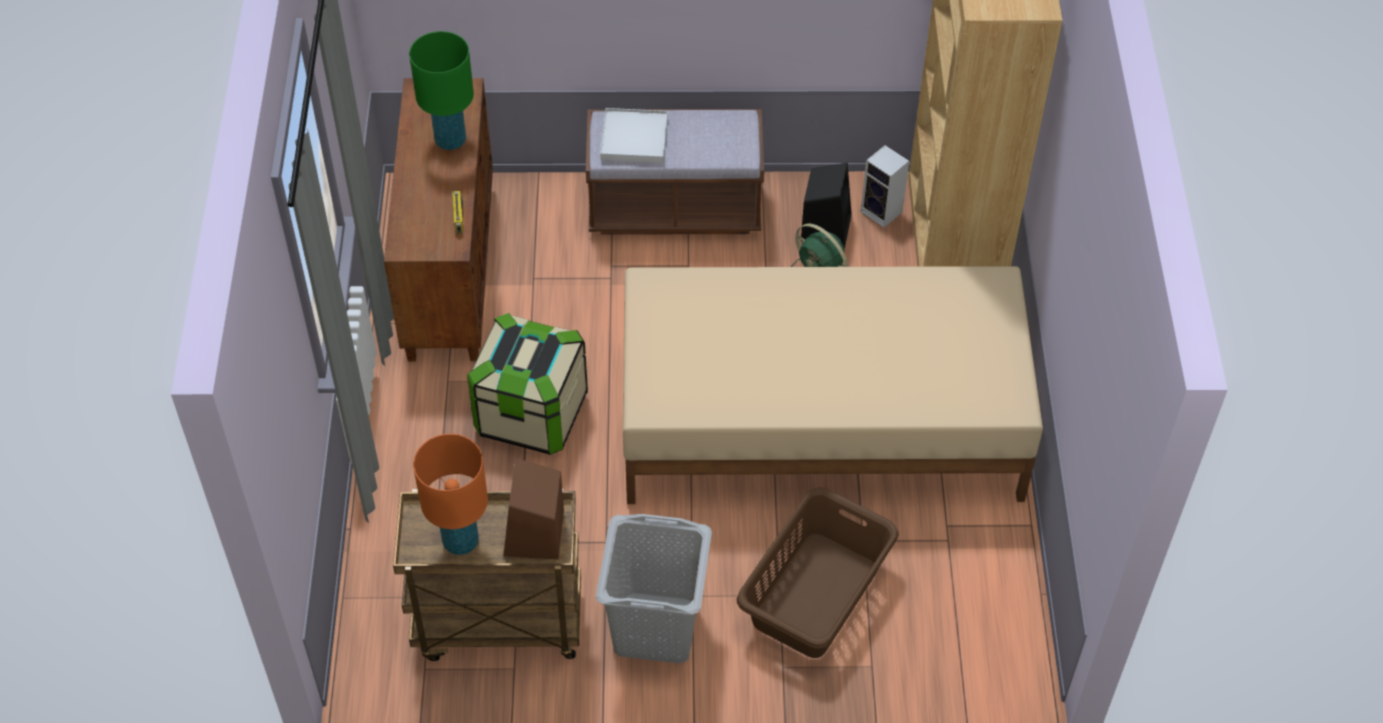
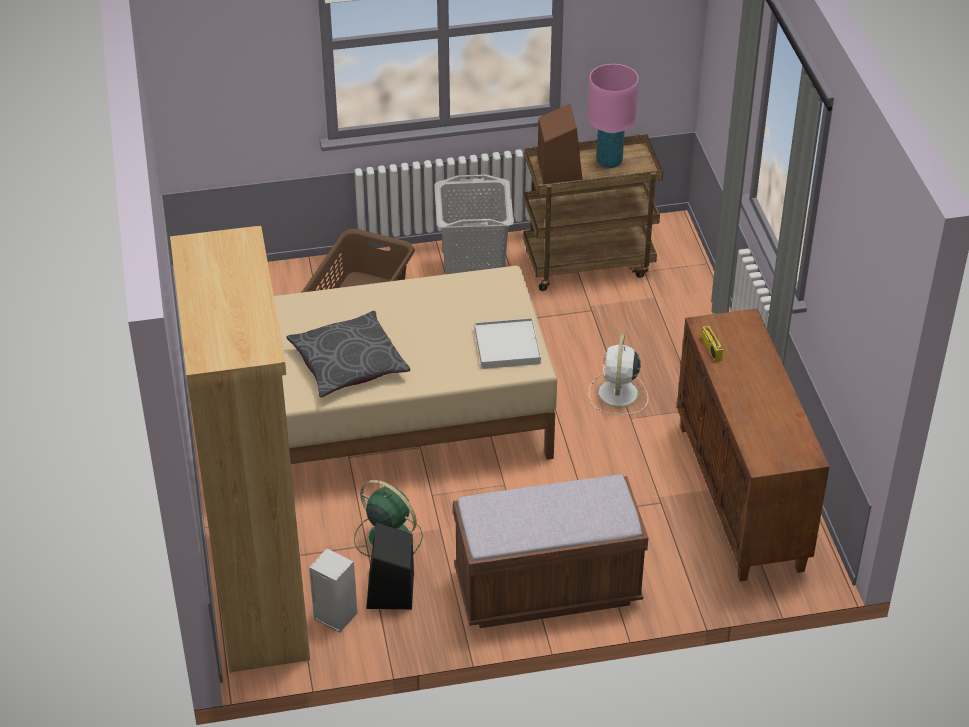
camera: 170 degrees right, 10 degrees down
(450, 140) = (752, 412): green table lamp -> none
(461, 541) = (609, 161): orange table lamp -> pink table lamp
(531, 413) = (618, 394): storage box -> white fan
(634, 139) = (588, 503): white tray -> white tray (507, 346)
(852, 315) = (348, 364): none -> grey pillow

